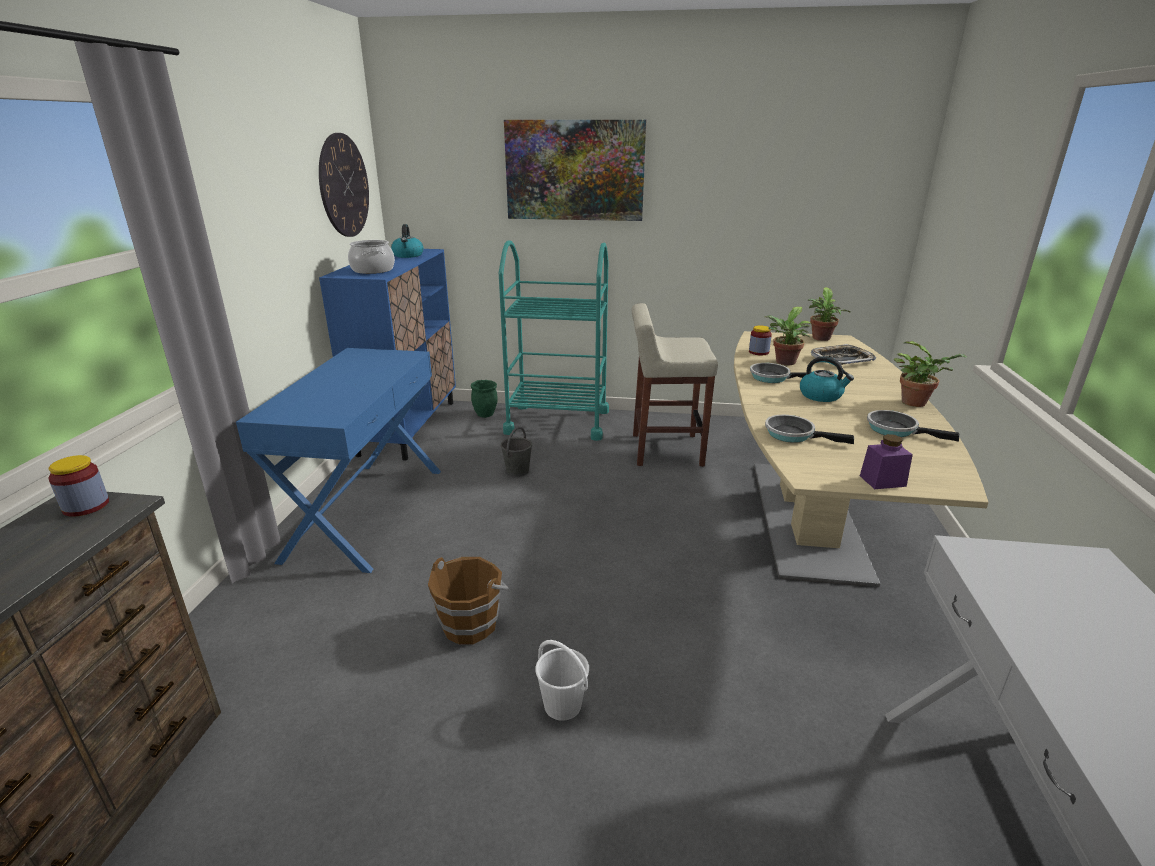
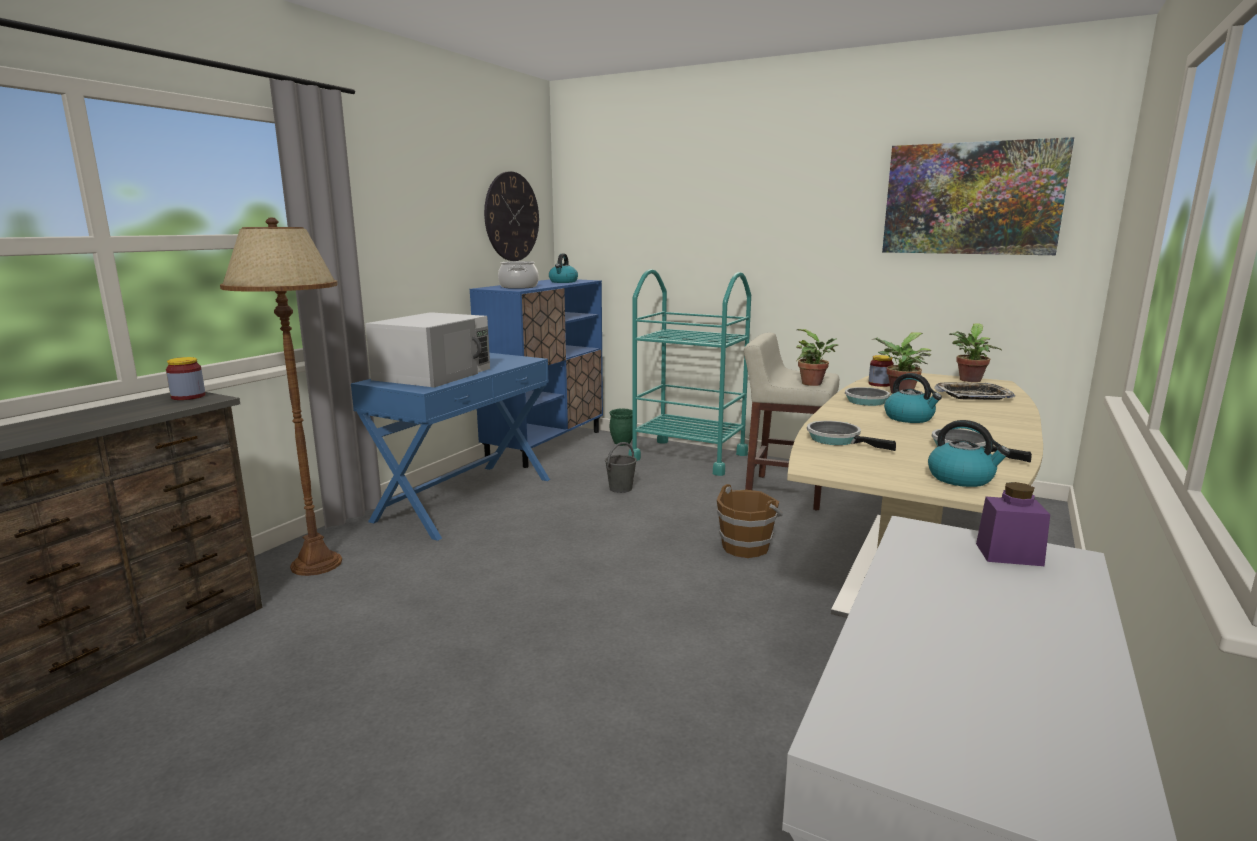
camera: 20 degrees right, 10 degrees down
(250, 635) = (317, 564): none -> brown floor lamp
(325, 392) = (434, 374): none -> white microwave
(470, 624) = (493, 590): brown bucket -> brown bucket (746, 547)
(563, 705) = (531, 664): white bucket -> none
(574, 171) = (723, 206): picture -> picture (971, 199)
(882, 481) = (894, 479): purple jar -> purple jar (1009, 554)
(917, 403) = (1022, 433): potted plant -> potted plant (814, 384)
(927, 469) = (961, 478): none -> kettle

